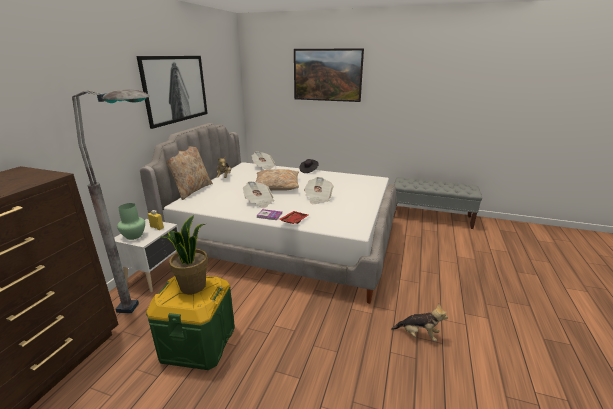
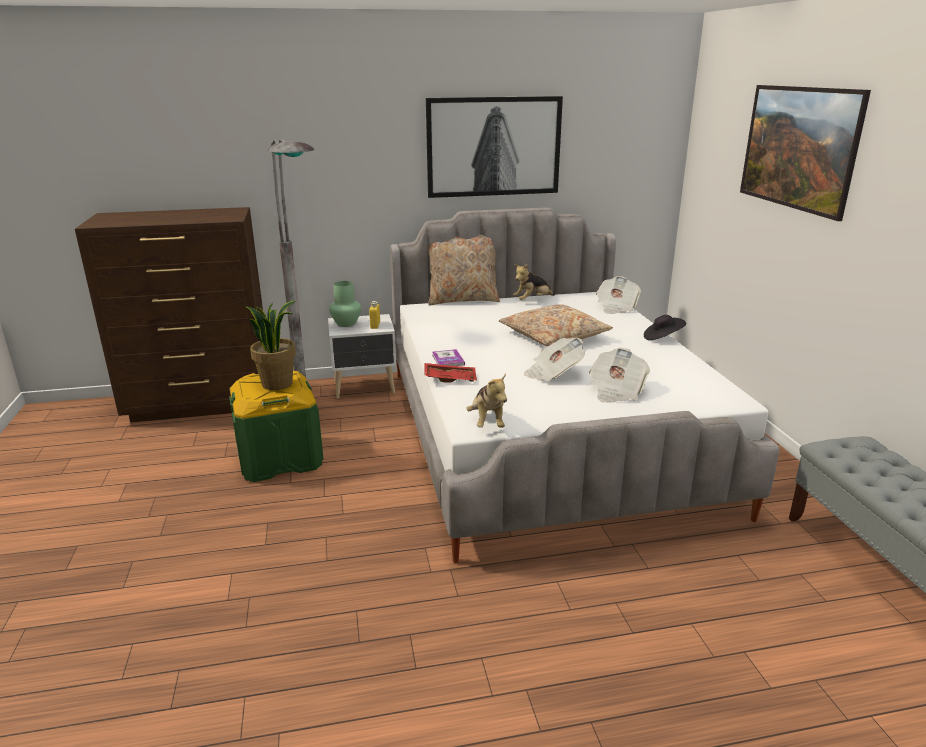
camera: 60 degrees right, 0 degrees up
(259, 202) = (480, 342): newspaper -> newspaper (616, 391)
(418, 335) = (416, 634): plush toy -> plush toy (487, 422)

